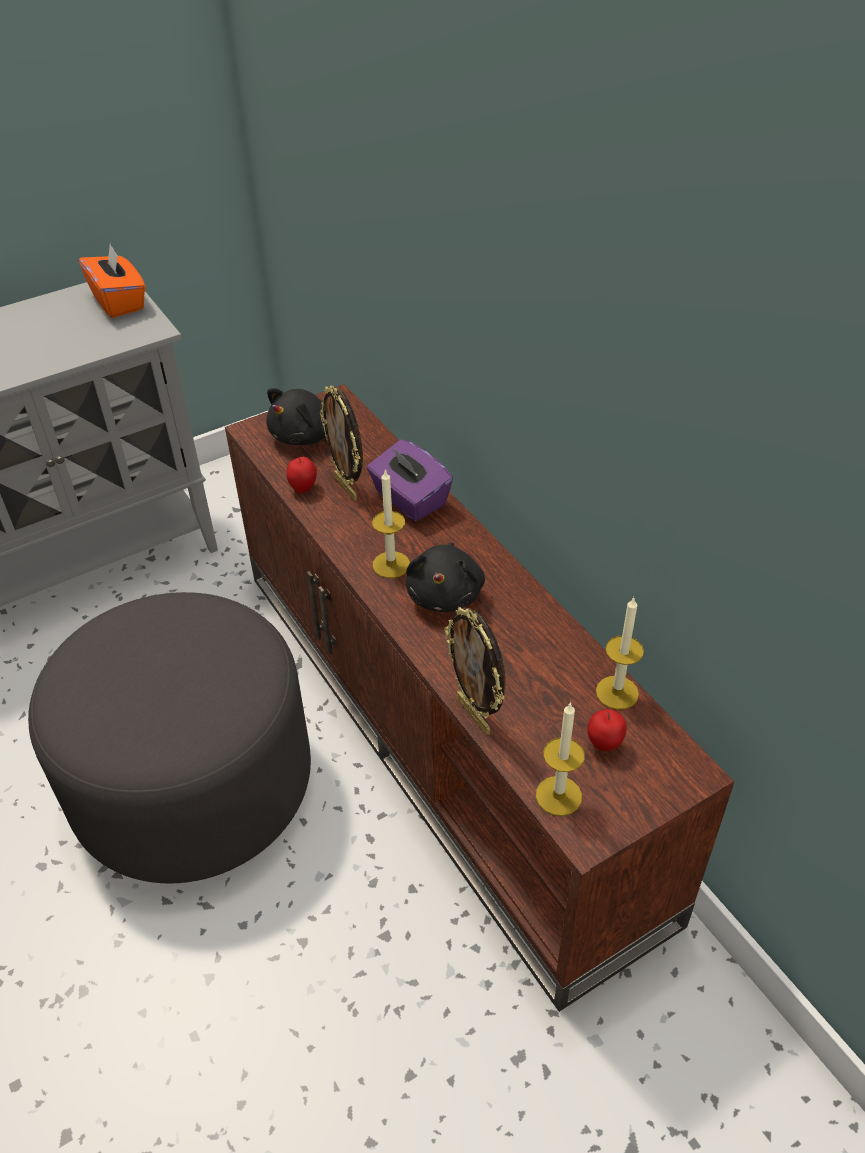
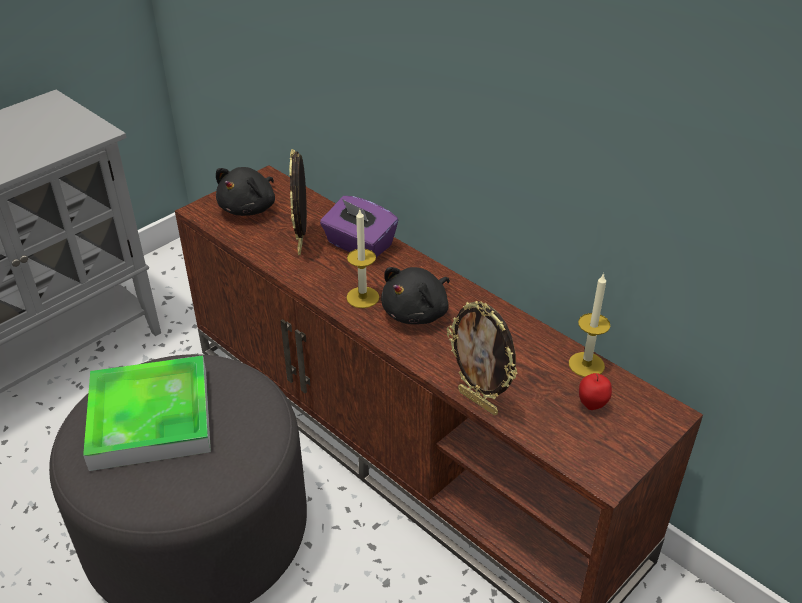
camera: 15 degrees left, 5 degrees down
(119, 302) = (58, 114): orange tissue box -> none
(140, 661) = (150, 418): none -> tray
(303, 488) = (264, 249): apple -> none
(347, 488) = (302, 244): picture frame -> picture frame turned 45 degrees clockwise
(445, 594) = (417, 312): black plush toy -> black plush toy turned 45 degrees clockwise
(558, 796) = (571, 451): candle -> none

